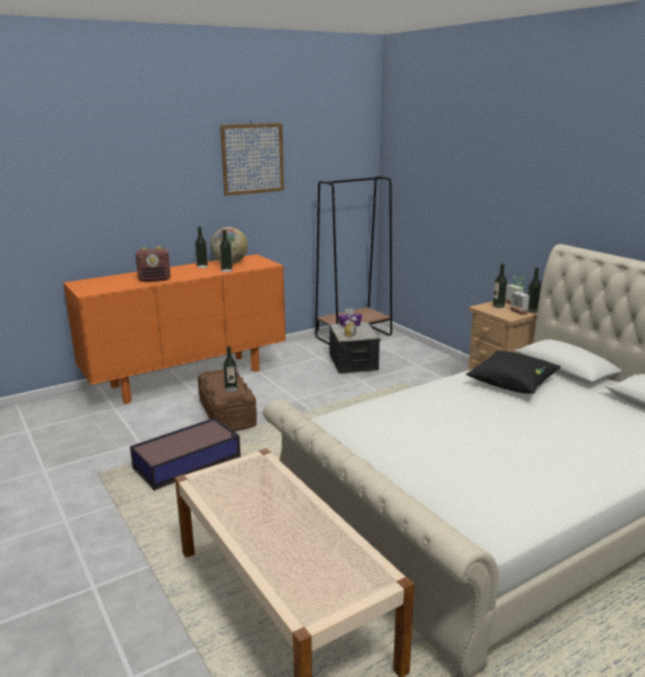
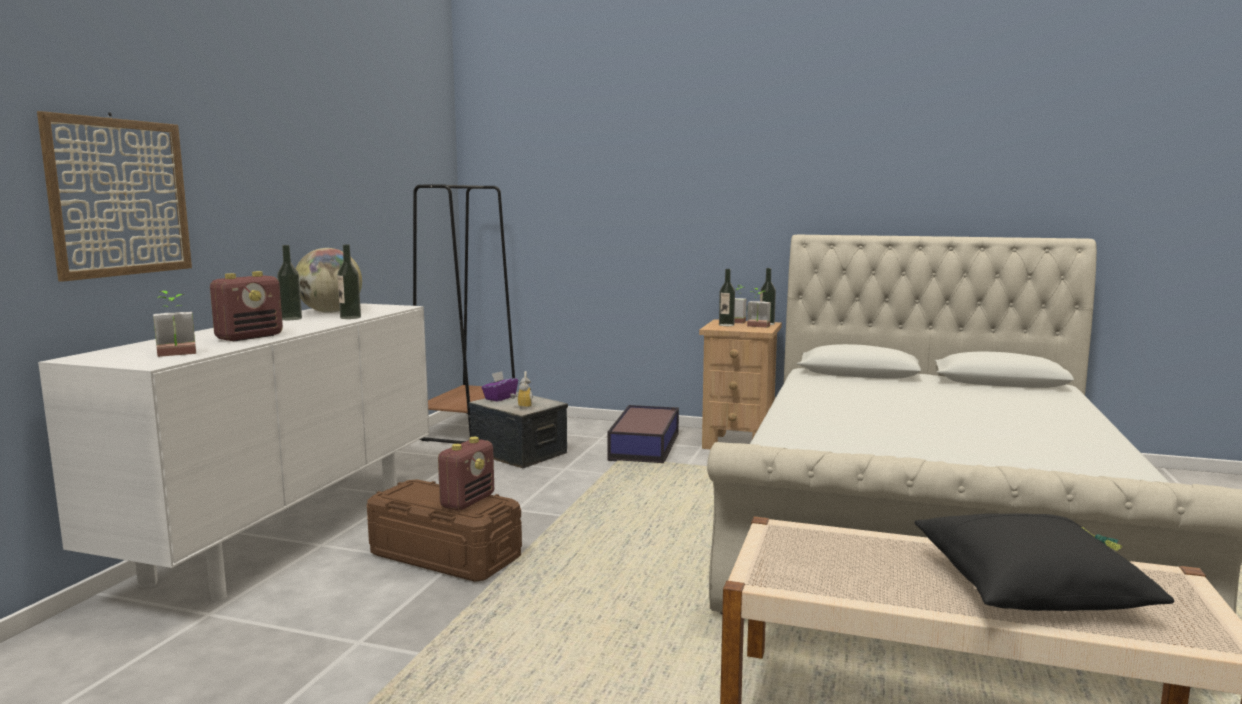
camera: 40 degrees left, 10 degrees down
(106, 288) = (177, 355): none -> potted plant
(187, 378) = (285, 533): orange dresser -> white dresser
(189, 463) = (501, 634): storage box -> storage box (645, 446)
(231, 389) = (468, 501): bottle -> radio
(252, 157) = (327, 140): picture -> picture (119, 194)
(512, 383) = (848, 392): black pillow -> black pillow (1028, 590)

